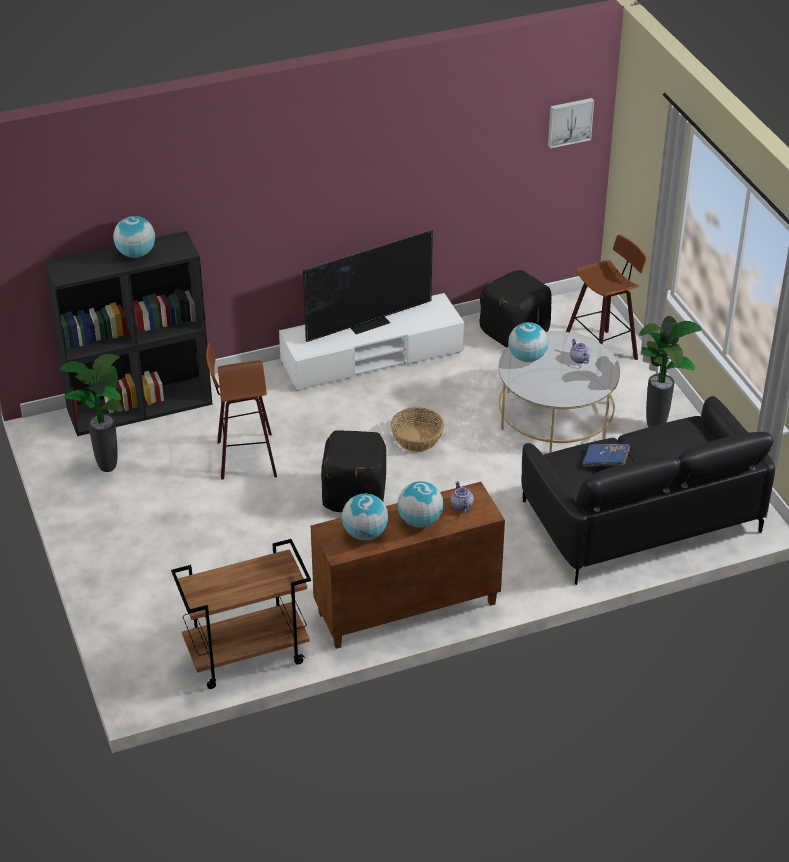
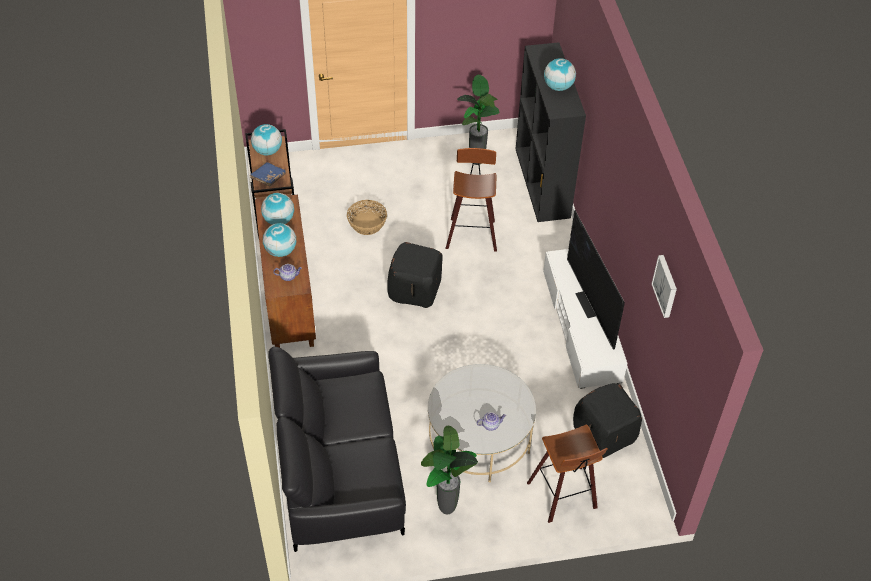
camera: 100 degrees right, 10 degrees up
(417, 438) = (470, 338): basket -> basket (367, 224)
(527, 358) = (500, 387): globe -> globe (267, 151)
(569, 122) = (693, 367): picture -> picture (666, 286)
(606, 461) = (355, 413): blue book -> blue book (268, 178)

